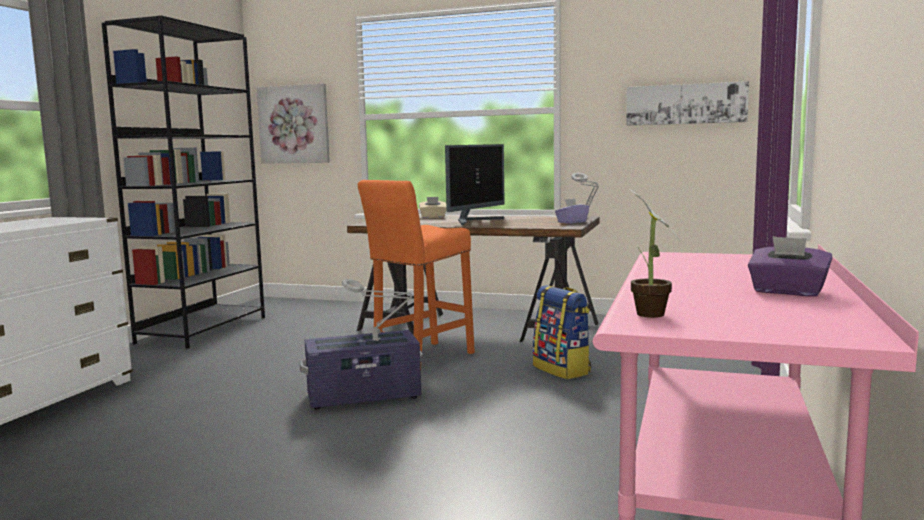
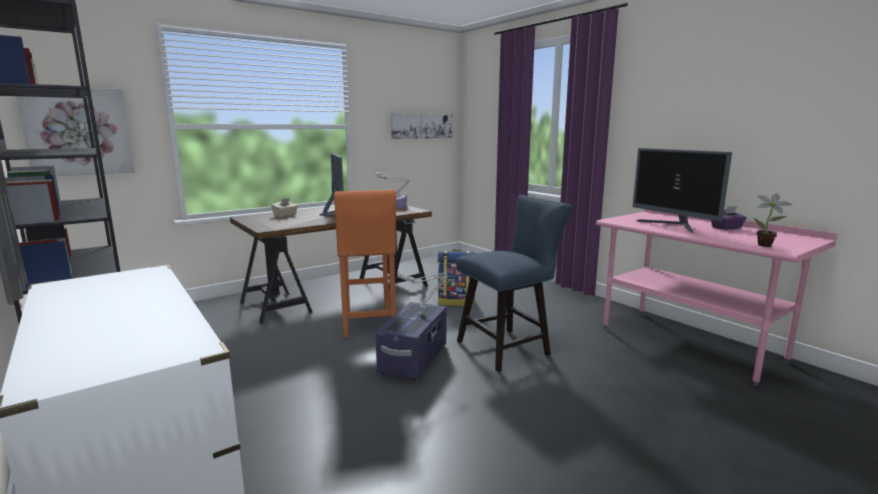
camera: 55 degrees left, 5 degrees up
(466, 427) = (509, 347): none -> blue chair
(701, 273) = (674, 226): none -> monitor

